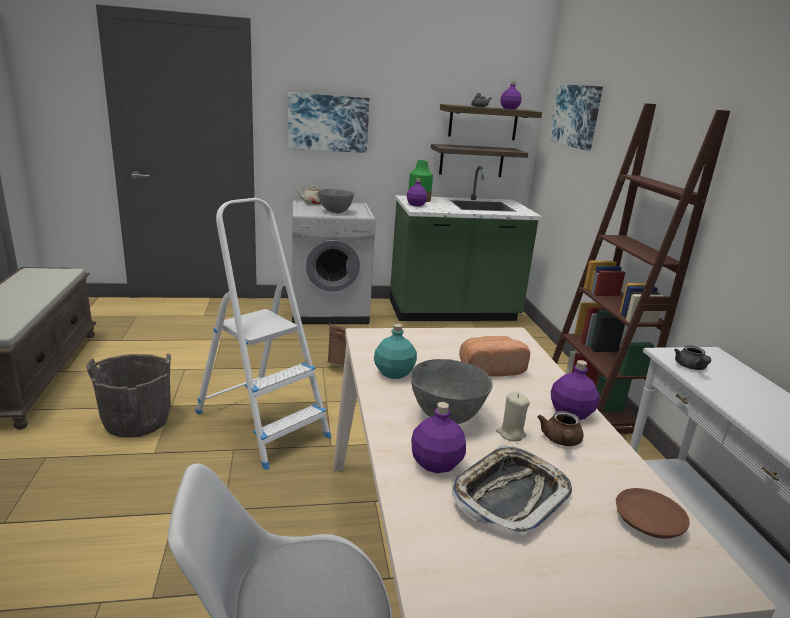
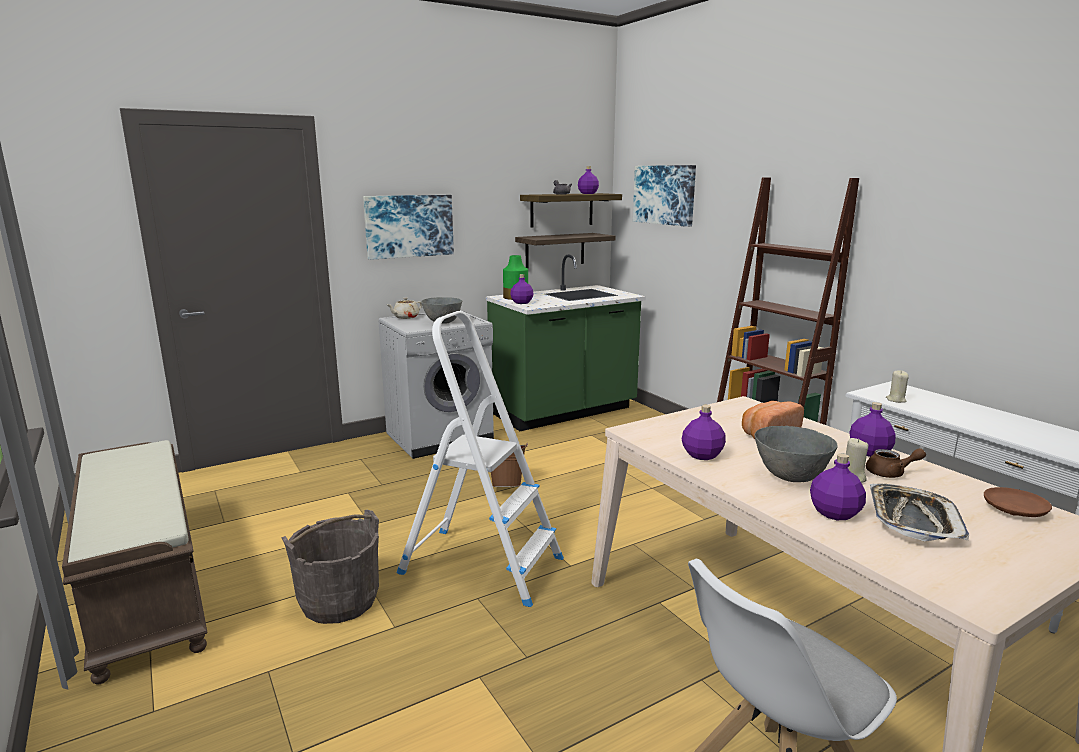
camera: 20 degrees left, 5 degrees down
(394, 373) = (702, 455): turquoise bottle -> purple bottle
(561, 441) = (891, 473): brown teapot -> brown teapot turned 75 degrees counterclockwise
(691, 367) = (896, 400): grey teapot -> beige candle

